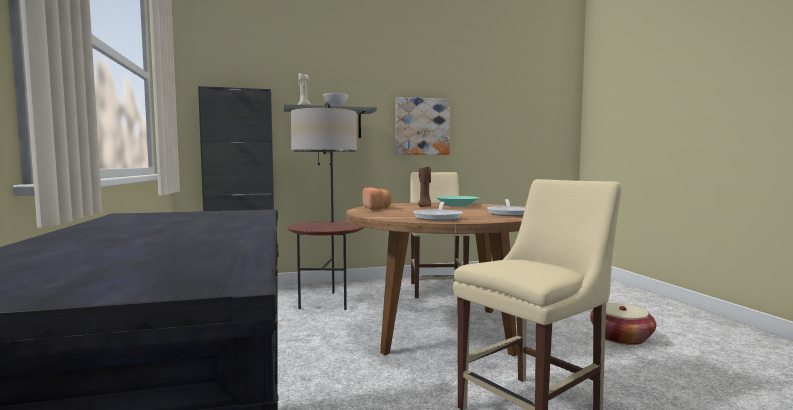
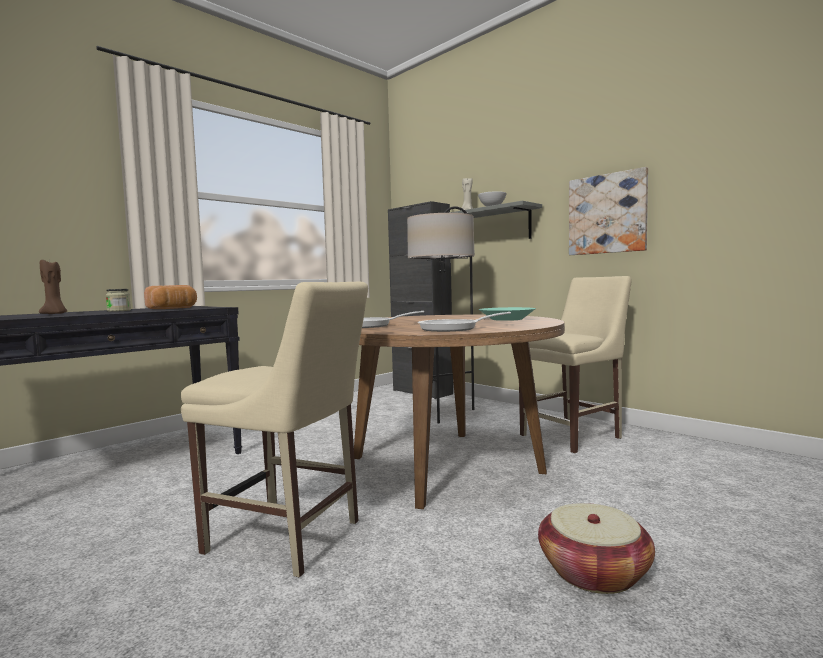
camera: 60 degrees right, 0 degrees up
(163, 228) = (119, 311): none -> jar
(377, 208) = (418, 317): bread -> bread (173, 308)
(425, 206) = (467, 318): brown candle -> brown candle (55, 314)

